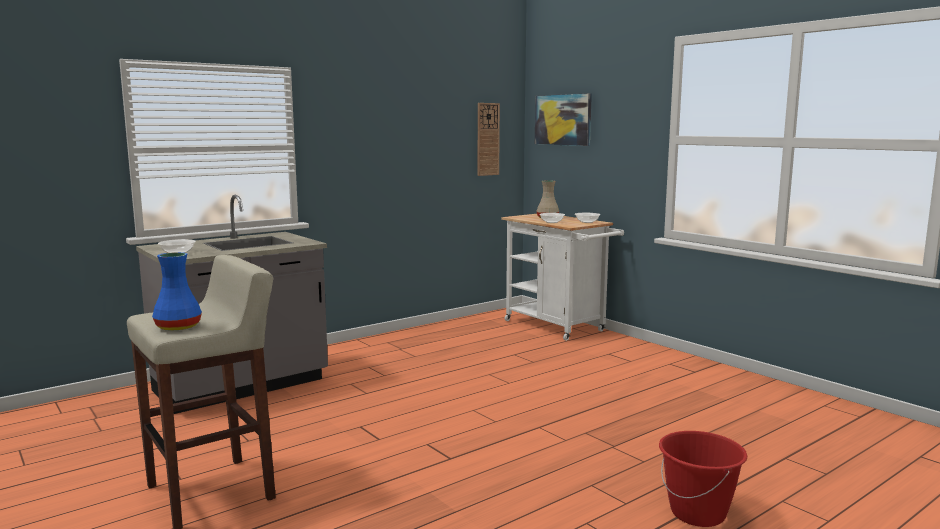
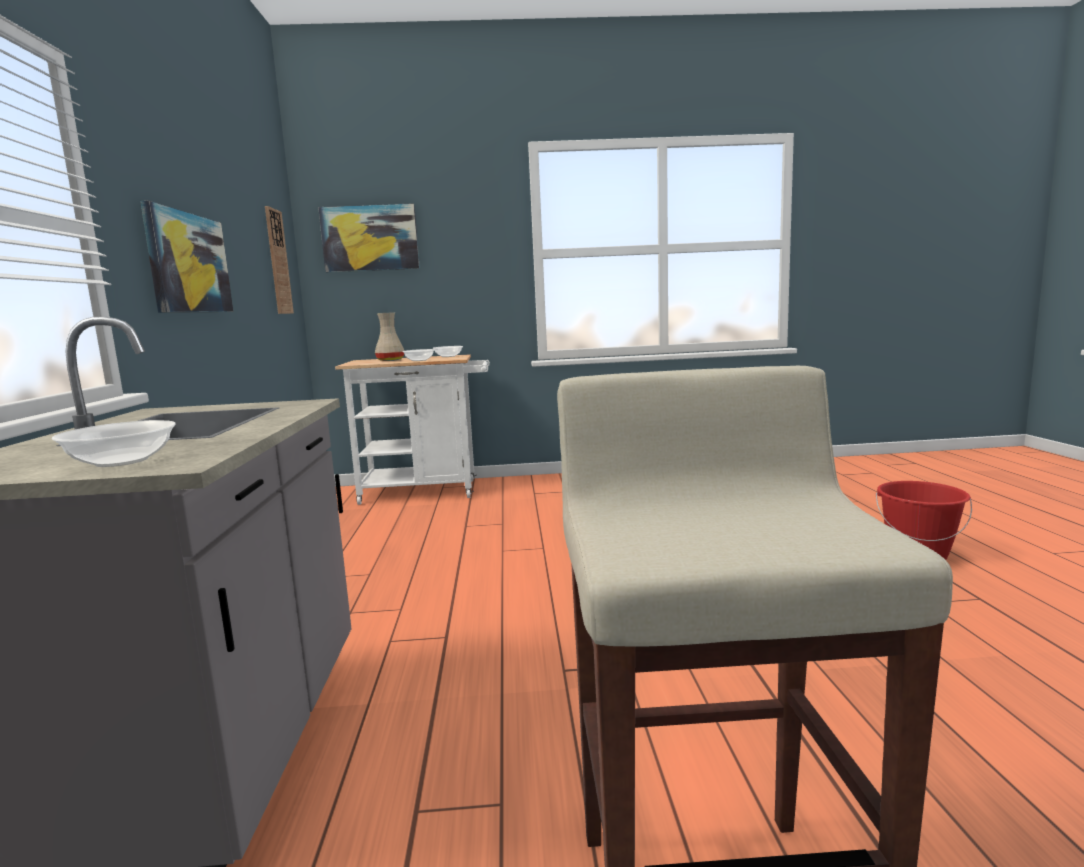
camera: 55 degrees left, 0 degrees up
(178, 327) = (813, 530): blue vase -> none
(373, 152) = (188, 263): none -> picture

